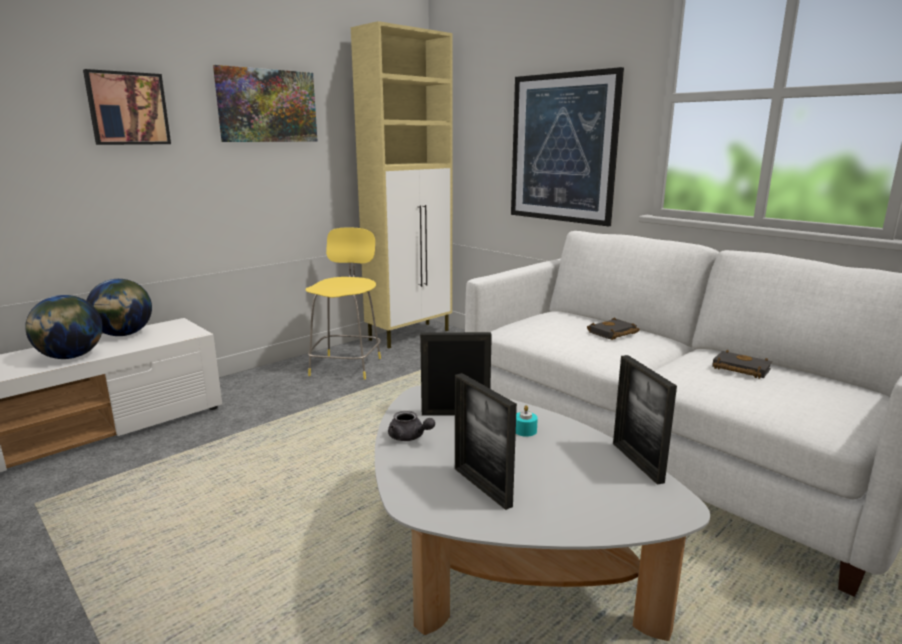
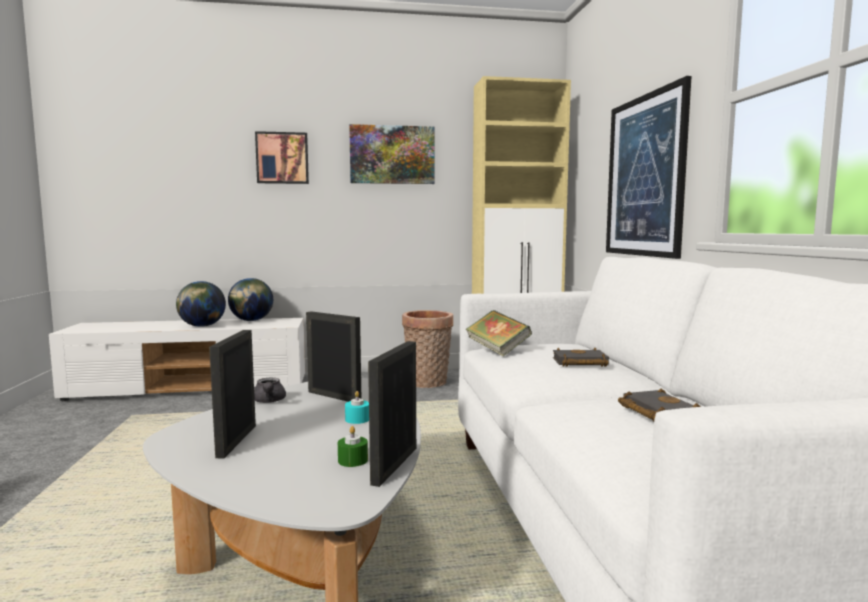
camera: 35 degrees right, 10 degrees down
(347, 365) = (427, 384): yellow stool -> basket
(529, 331) = (497, 350): none -> book
(604, 469) = (353, 460): none -> green candle

